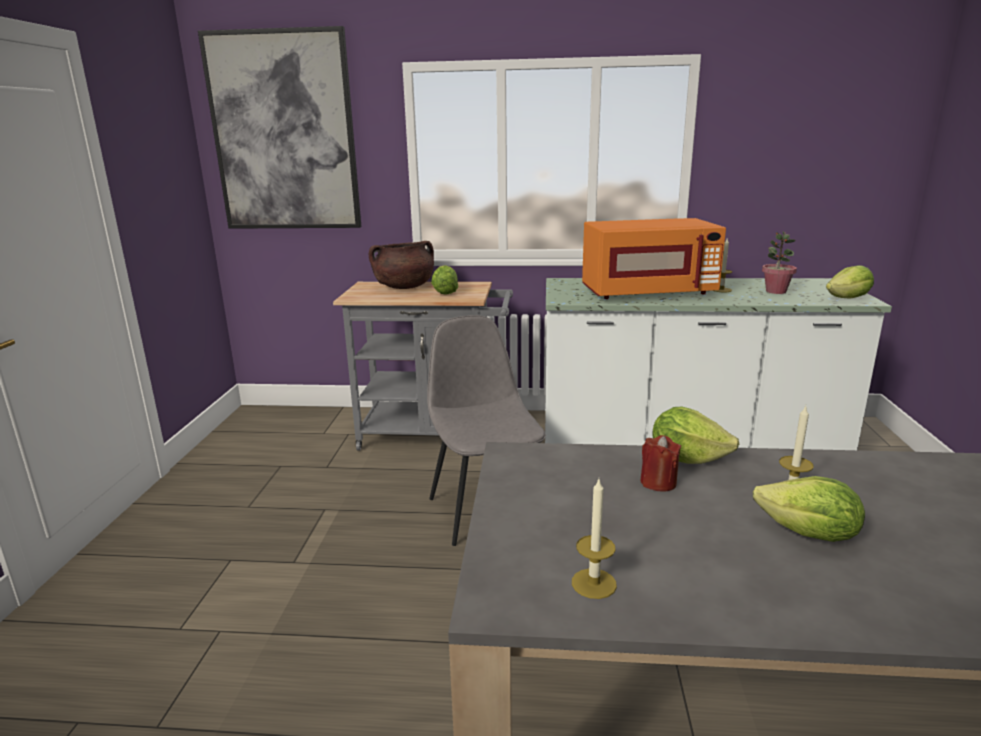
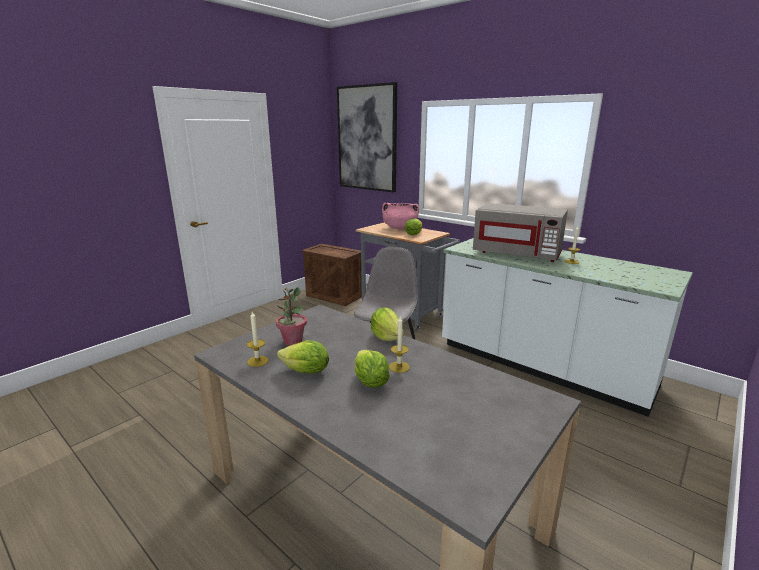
camera: 35 degrees right, 0 degrees up
(276, 438) = (335, 296): none -> crate
(404, 287) = (400, 228): brown cooking pot -> pink cooking pot
(648, 293) = (517, 254): orange microwave -> grey microwave
(658, 482) = (352, 341): red candle -> none
(775, 291) = (609, 270): potted plant -> potted plant (292, 341)
(848, 298) = (656, 285): lettuce -> lettuce (306, 371)

